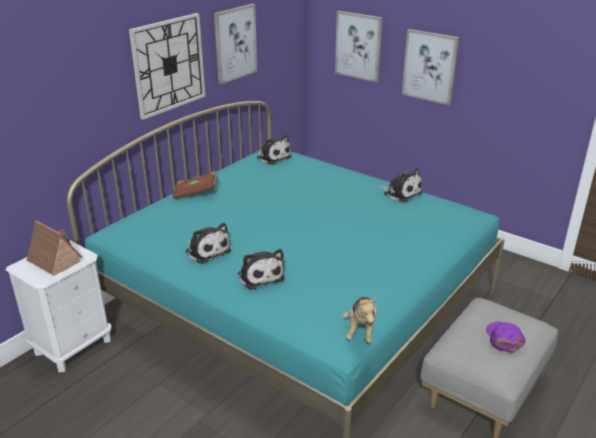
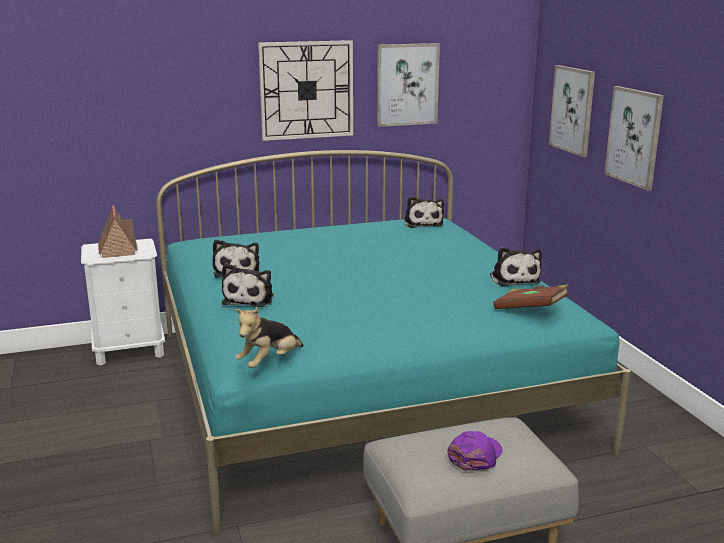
camera: 35 degrees right, 10 degrees down
(196, 193) = (301, 233): brown book -> brown book (530, 310)

